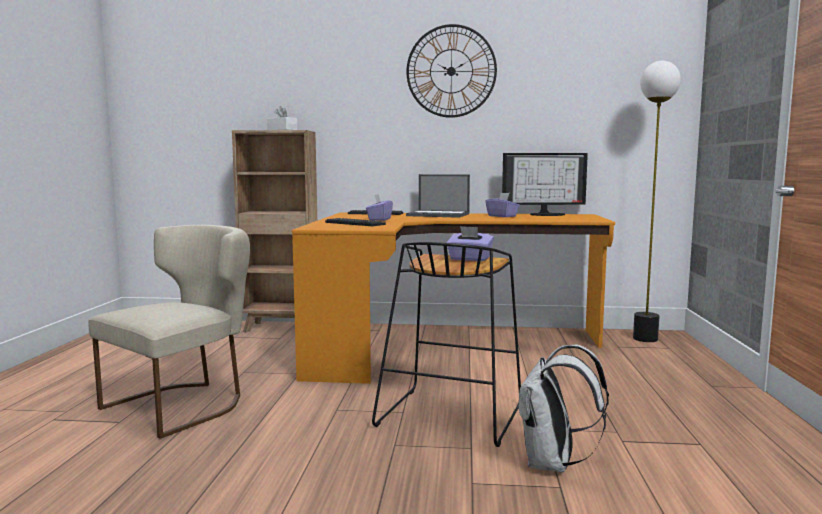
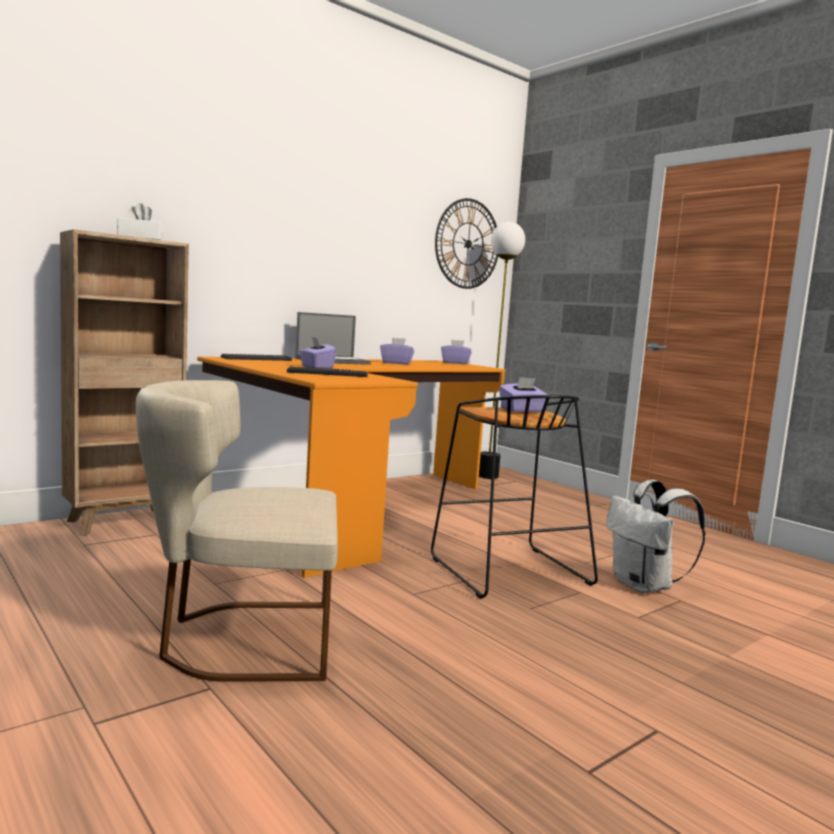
camera: 45 degrees left, 0 degrees up
(184, 404) = (239, 639): beige chair -> beige chair turned 90 degrees counterclockwise
(451, 71) = (326, 194): wall clock -> wall clock (468, 244)
(547, 214) = (416, 361): monitor -> none
(585, 216) = (455, 363): none -> purple tissue box

